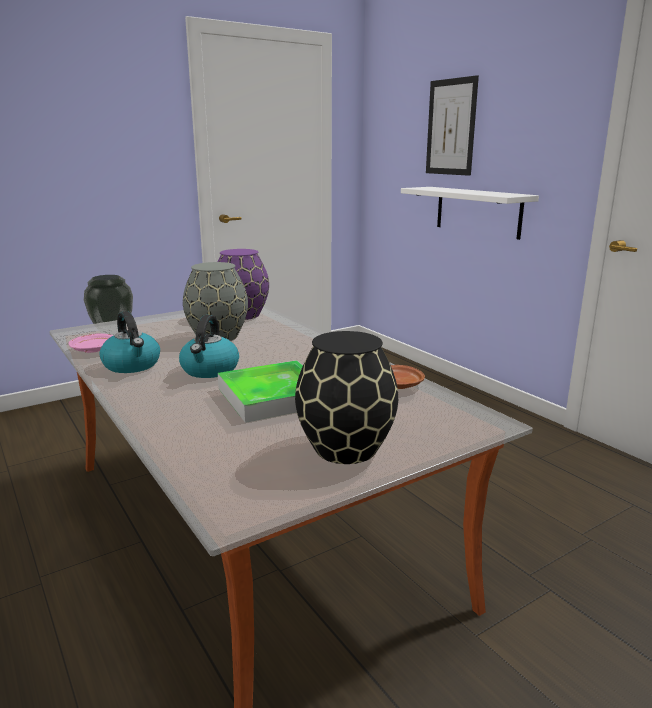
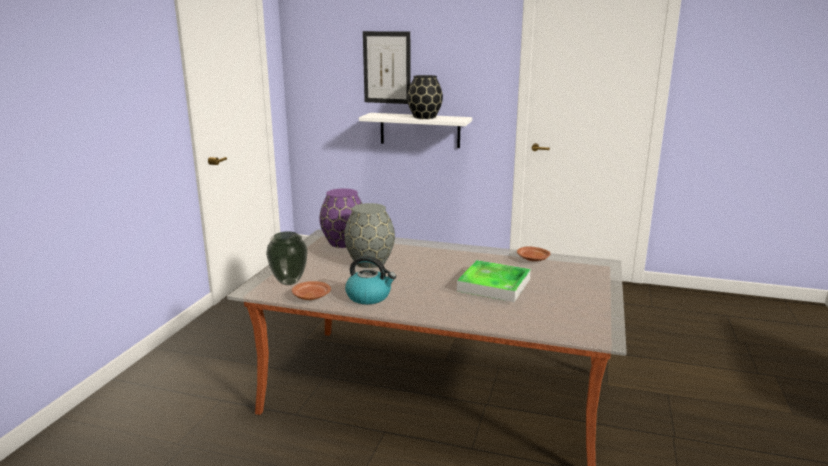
camera: 40 degrees left, 0 degrees up
(93, 349) = (311, 296): pink plate -> brown plate
(210, 370) = (424, 283): kettle -> none
(344, 449) = (581, 296): black vase -> black vase (424, 117)

